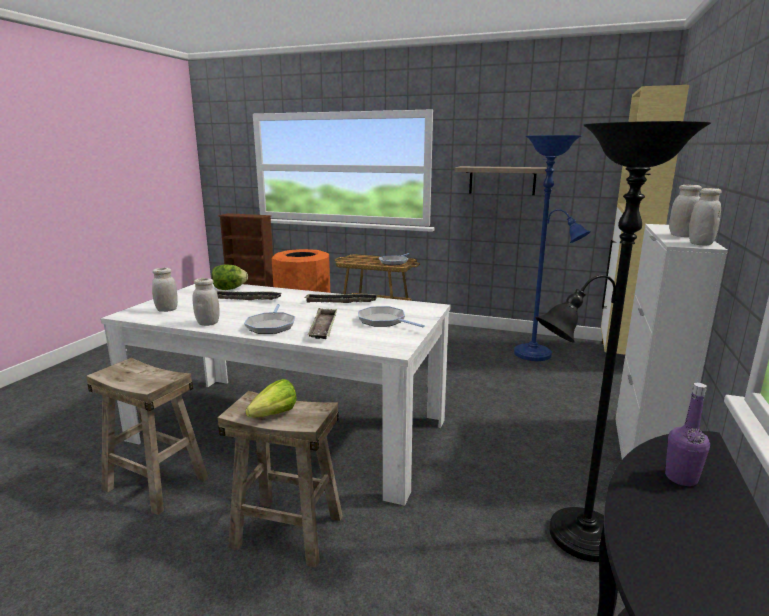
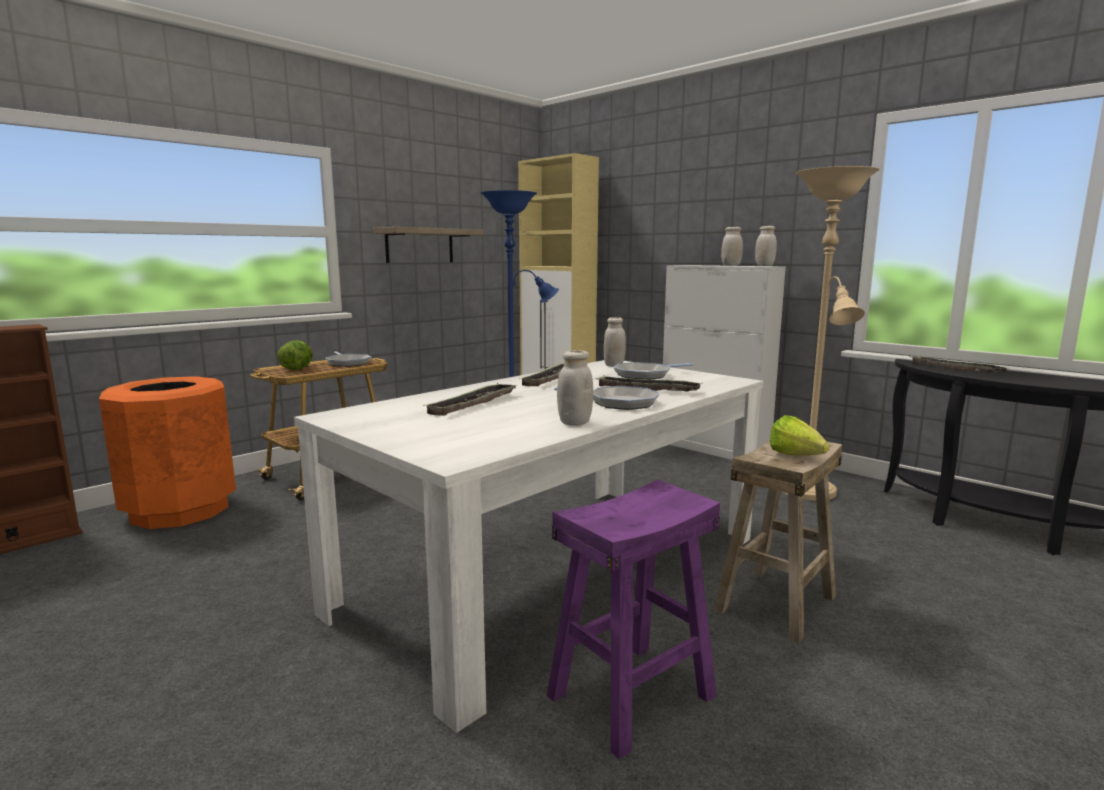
camera: 65 degrees left, 5 degrees down
(155, 484) = (632, 696): beige stool -> purple stool
(167, 310) = (465, 438): white jar -> white jar (614, 365)
(229, 289) = (396, 407): lettuce -> lettuce (297, 369)
(577, 539) = (810, 493): black floor lamp -> beige floor lamp
(681, 478) = (955, 369): purple bottle -> tray

